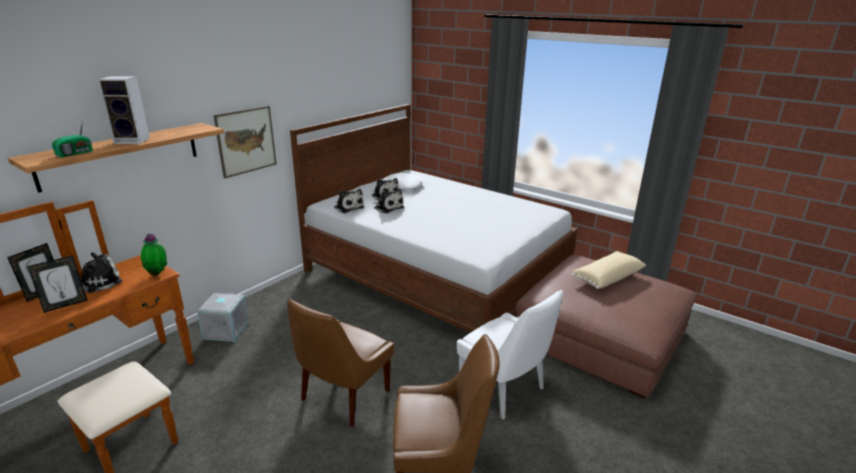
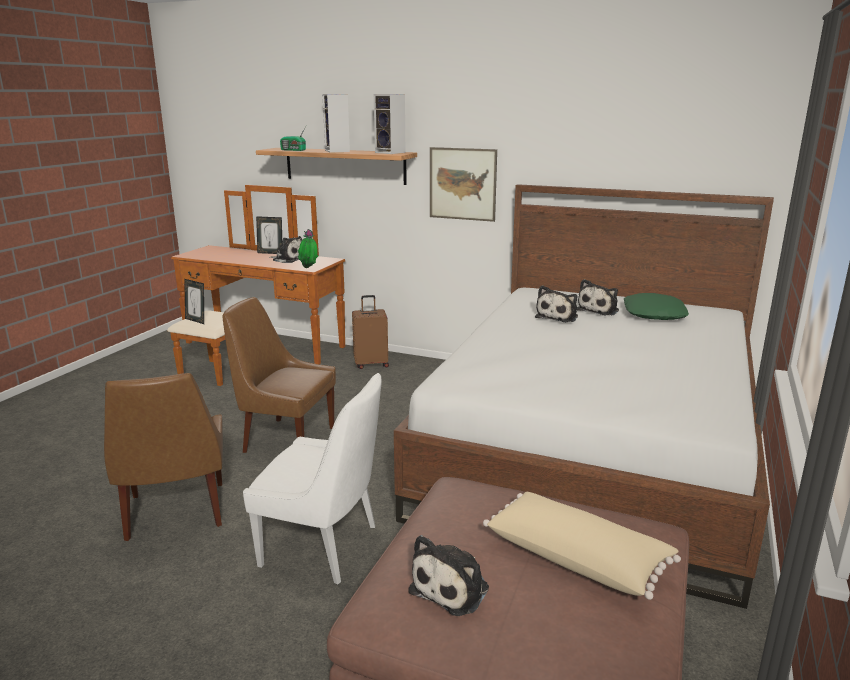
camera: 75 degrees right, 5 degrees down
(65, 305) = (254, 260): picture frame -> picture frame (196, 320)
(191, 128) = (391, 152): none -> speaker
(225, 330) = (371, 364): grey storage box -> brown suitcase
(348, 207) = (532, 300): plush toy -> plush toy (452, 587)
(403, 186) = (654, 314): white pillow -> green pillow
(504, 390) = (324, 546): white chair -> white chair turned 105 degrees counterclockwise

